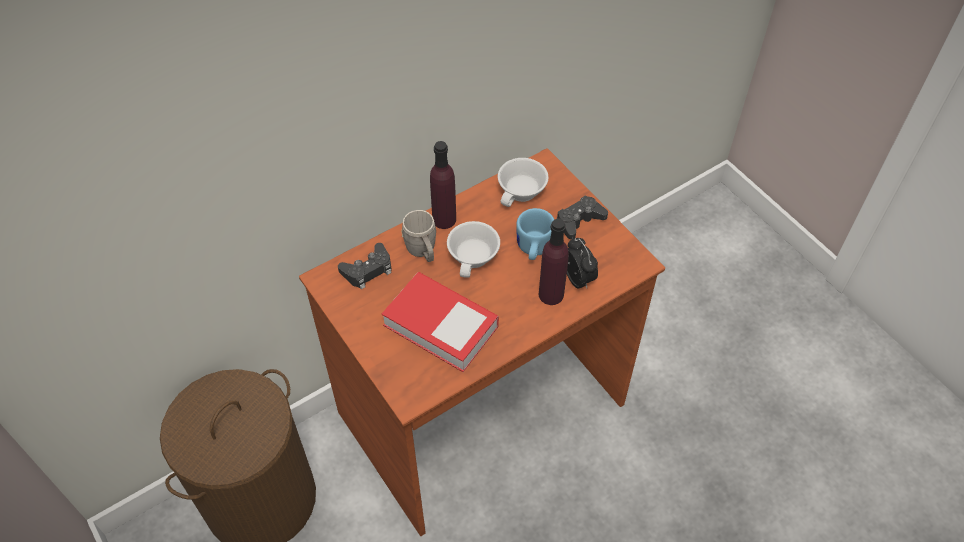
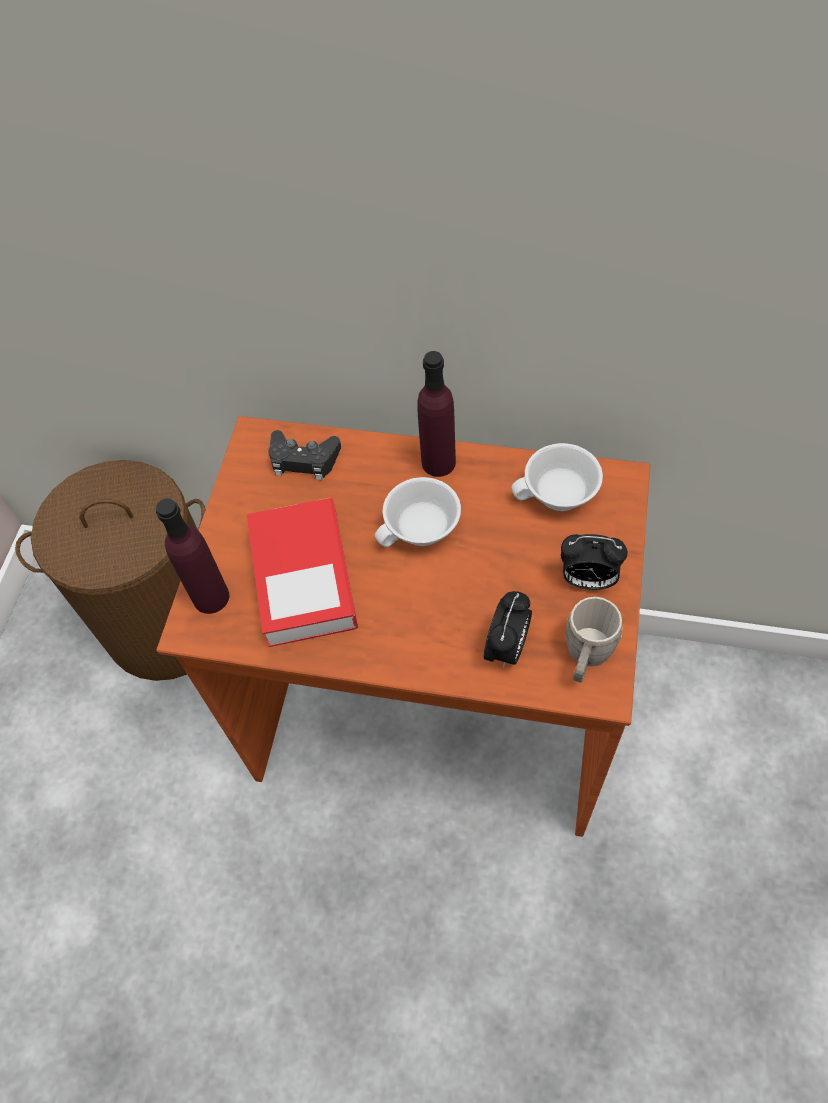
camera: 50 degrees right, 5 degrees up
(423, 251) = (377, 482): grey mug -> grey mug (586, 657)
(533, 249) = (495, 571): blue mug -> none
(551, 294) = (455, 640): purple bottle -> purple bottle (211, 597)
(579, 221) = (587, 580): black game controller -> alarm clock

